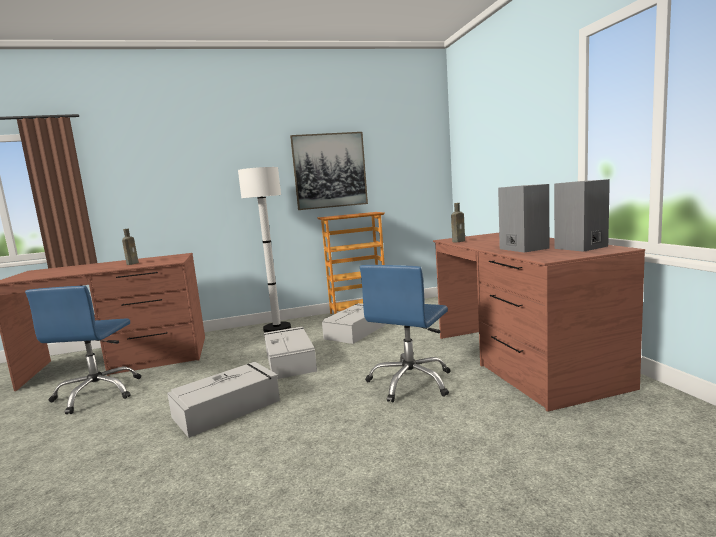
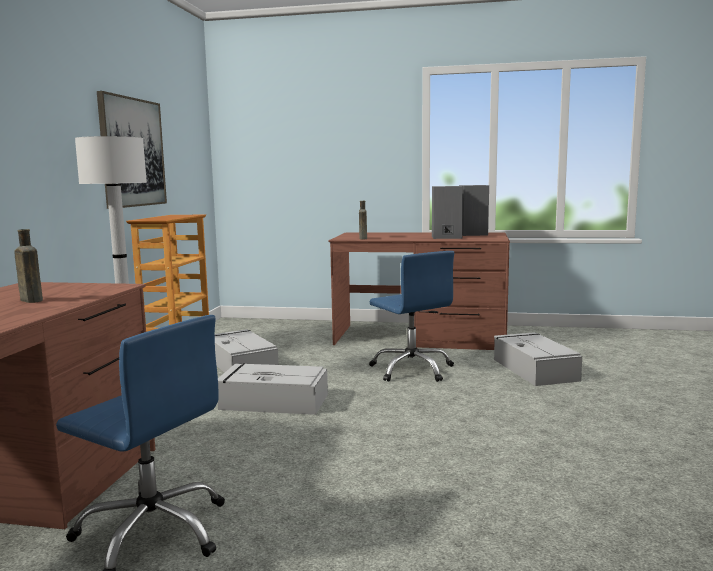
camera: 65 degrees left, 0 degrees up
(228, 408) = (361, 440): grey storage box -> grey storage box (534, 369)

